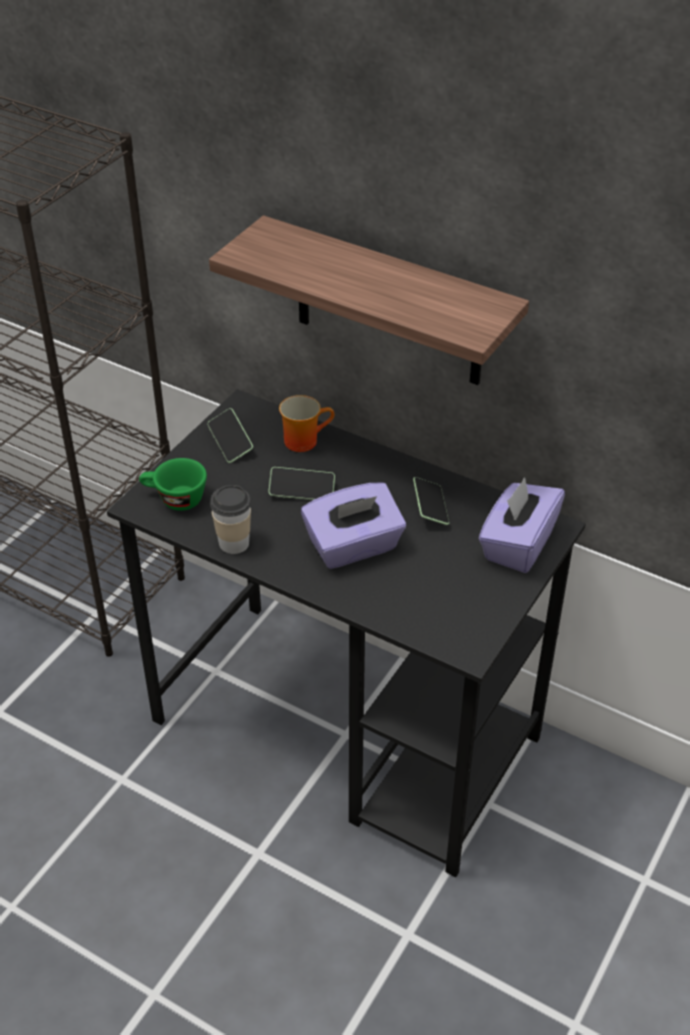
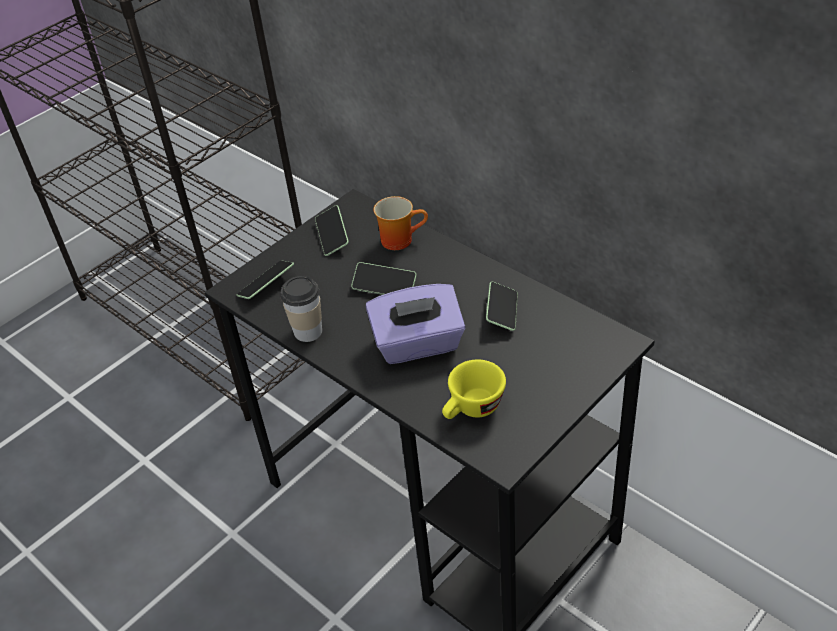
camera: 15 degrees right, 0 degrees up
(174, 499) = (267, 286): green cup -> phone
(389, 304) = (472, 111): shelf -> none
(426, 606) = (472, 410): none -> yellow cup
(518, 544) = (580, 356): purple tissue box -> none

